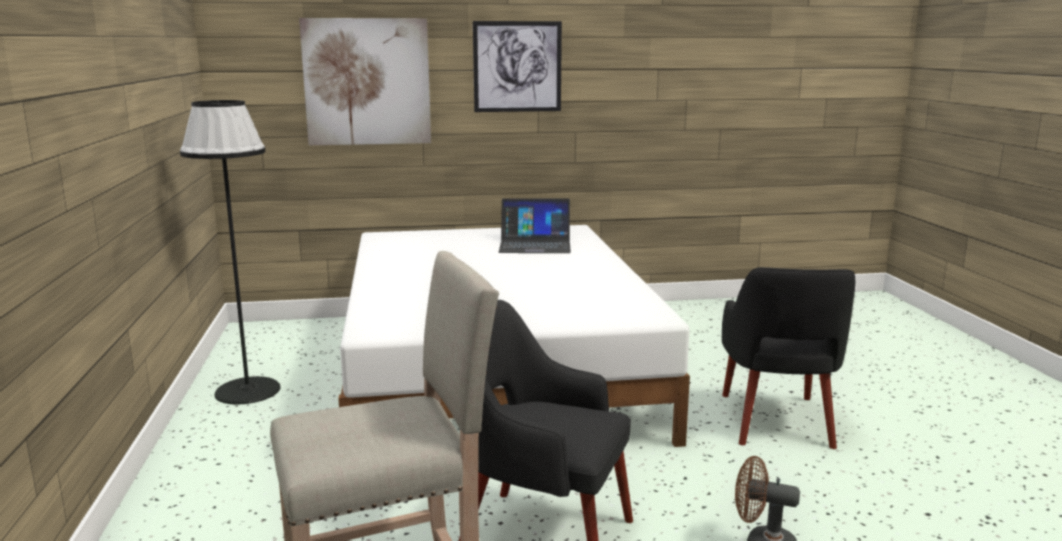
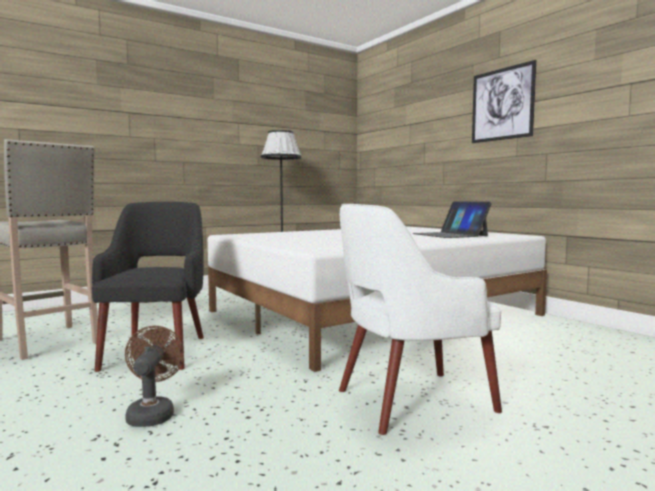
camera: 65 degrees right, 10 degrees down
(367, 82) = (417, 130): picture -> none
(776, 422) = (410, 401): black armchair -> white armchair

